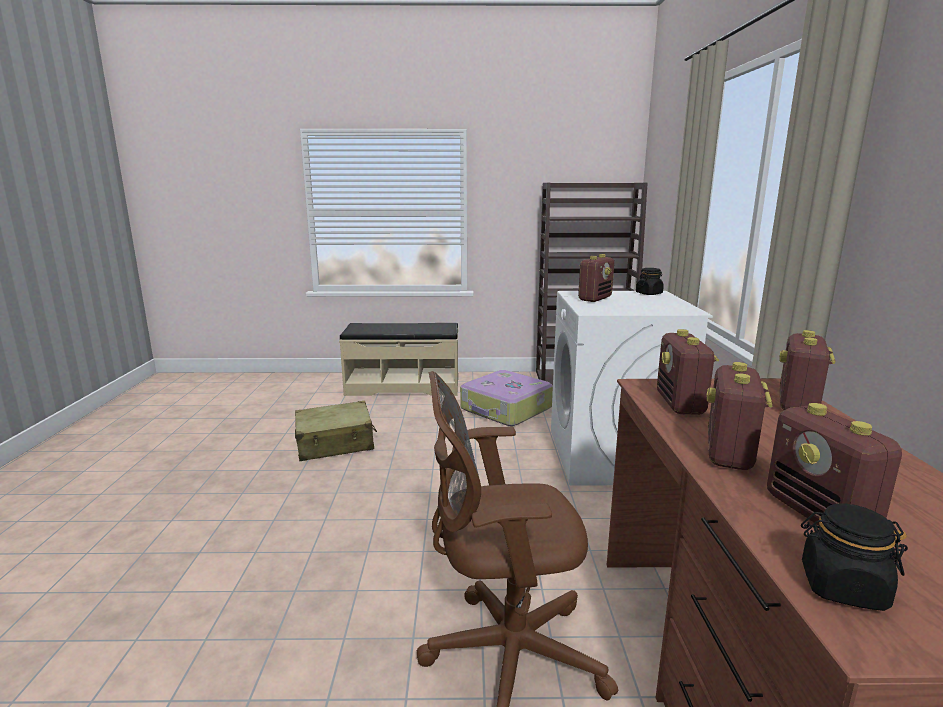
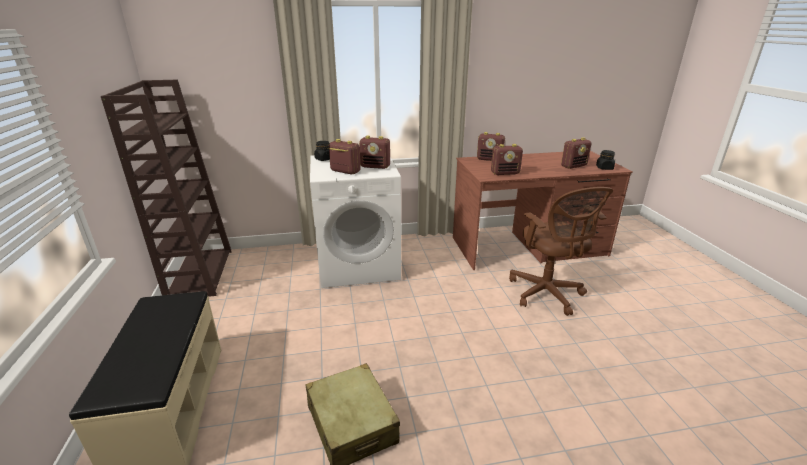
camera: 100 degrees left, 10 degrees up
(506, 409) = (268, 313): suitcase -> none
(729, 454) = (545, 170): radio -> radio (375, 166)

